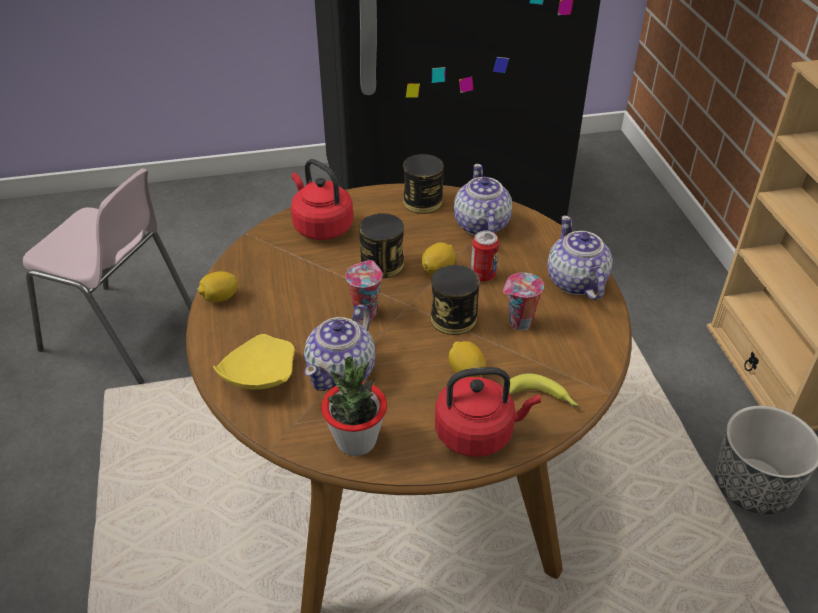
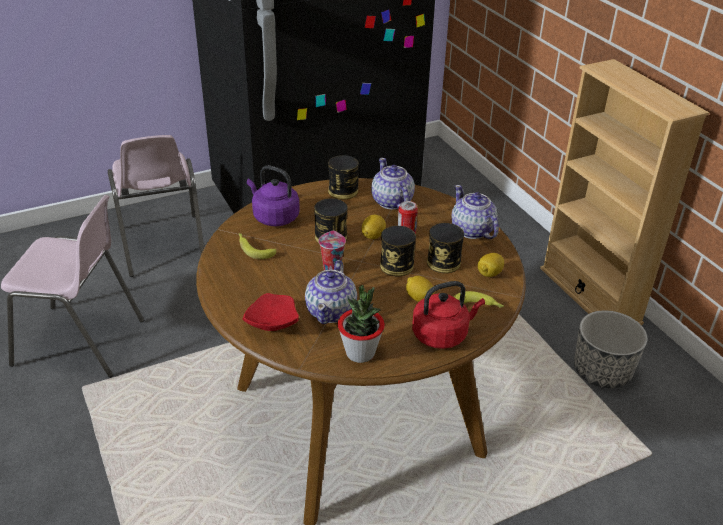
camera: 15 degrees left, 5 degrees down
(220, 298) = (218, 276): lemon -> lemon (489, 274)
(248, 230) = (162, 246): none -> pink chair
(258, 376) = (271, 323): yellow plate -> red plate
(278, 267) = (254, 249): none -> banana
(321, 226) = (274, 217): red kettle -> purple kettle
(519, 324) = (443, 262): cup -> can

